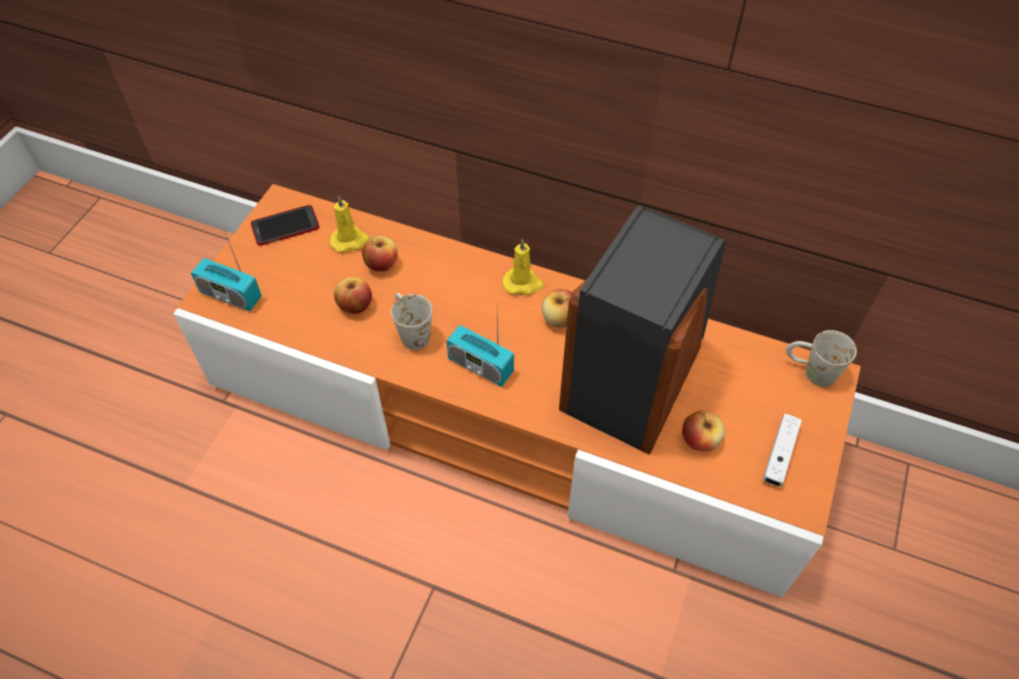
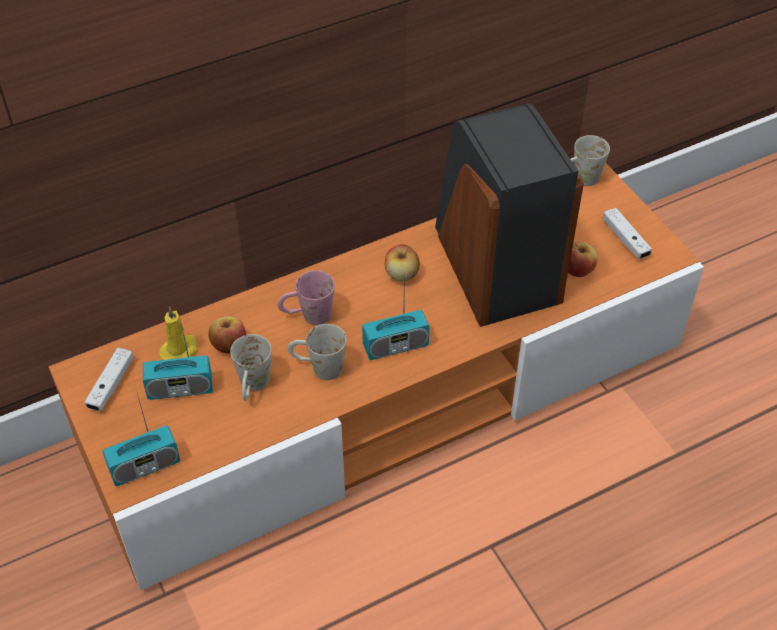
camera: 50 degrees left, 5 degrees down
(285, 226) = (111, 385): phone -> white game controller
(316, 265) = (180, 388): none -> radio
(355, 306) = (253, 387): apple -> white mug
(455, 290) = (307, 316): none -> pink mug
(523, 283) = (347, 273): yellow candle -> none

